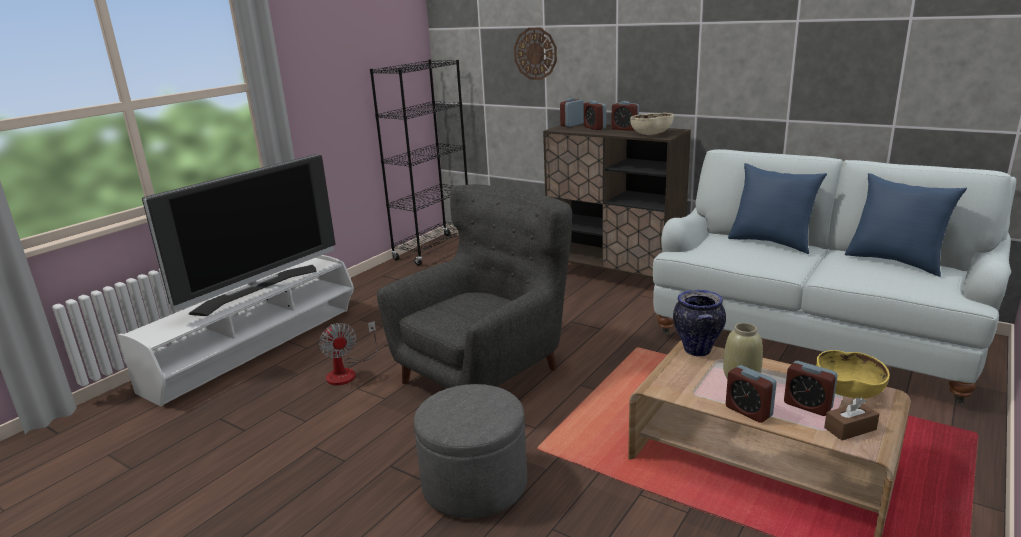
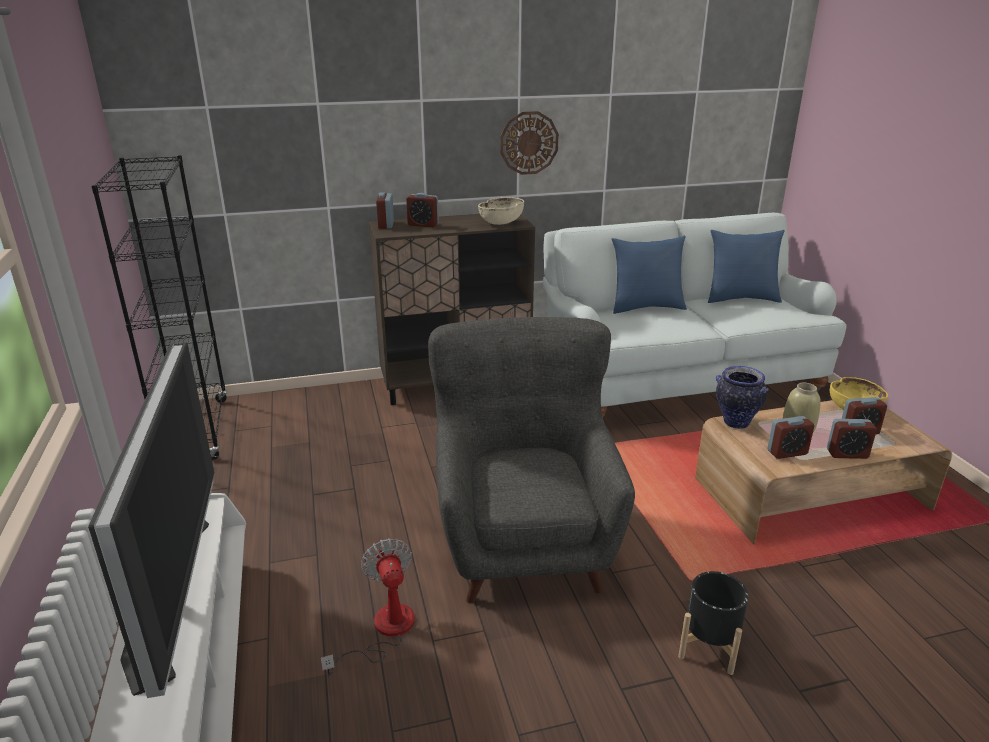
camera: 50 degrees left, 5 degrees up
(347, 372) = (384, 631): fan -> fan turned 120 degrees counterclockwise
(474, 484) = (709, 647): grey ottoman -> black planter
(535, 53) = (309, 139): wall clock -> wall clock (529, 143)
(625, 129) = (457, 221): alarm clock -> alarm clock (787, 452)
(850, 429) = (900, 435): brown tissue box -> none

